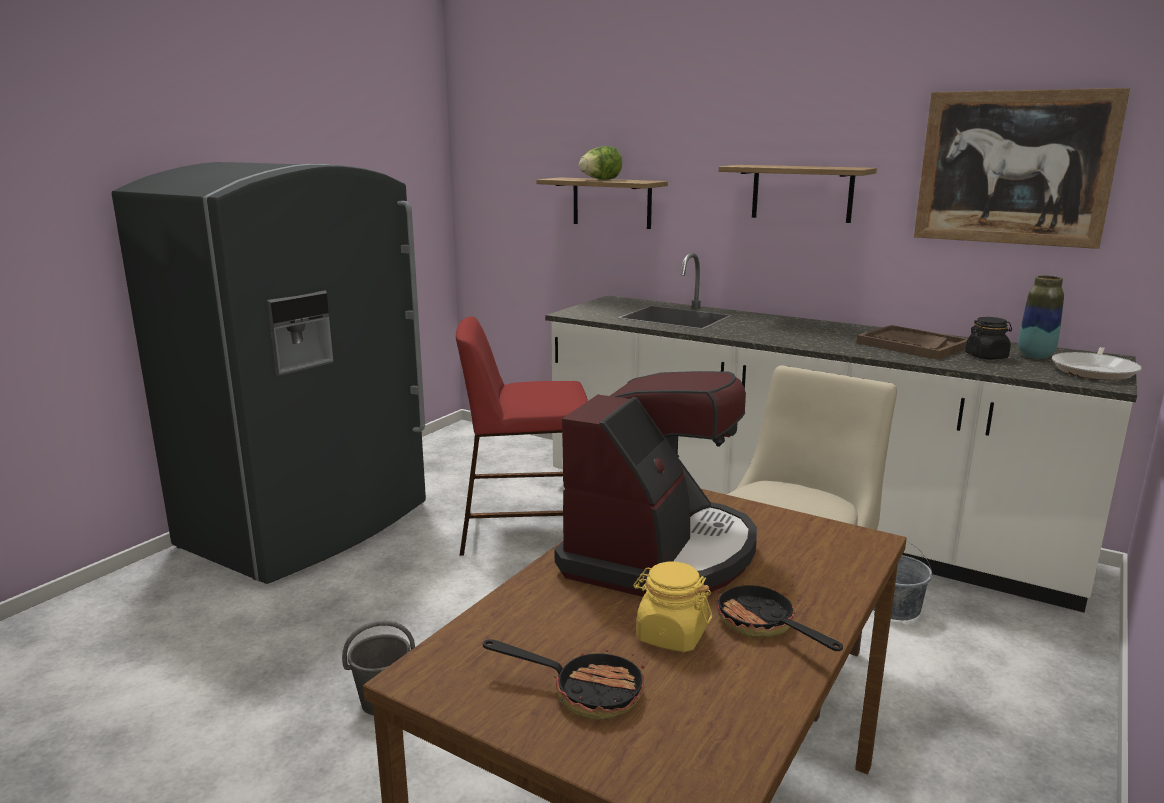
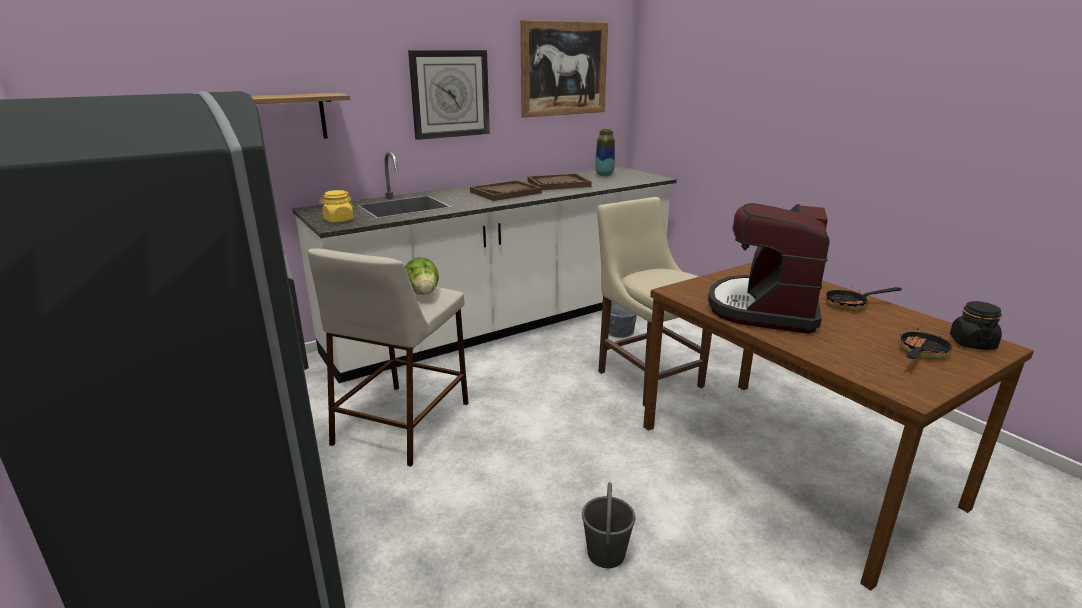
camera: 65 degrees left, 5 degrees up
(526, 529) = (403, 421): red stool -> beige stool
(600, 180) = (282, 96): lettuce -> lettuce (423, 293)
(659, 552) = (764, 308): coffee machine -> coffee machine turned 120 degrees counterclockwise
(671, 635) = (861, 324): yellow jar -> yellow jar (338, 220)
(802, 193) = (450, 94): shelf -> wall clock
(809, 334) = (506, 192): none -> brown tray
(986, 356) = (595, 180): black jar -> black jar (971, 343)
(1094, 371) = (637, 174): frying pan -> none

